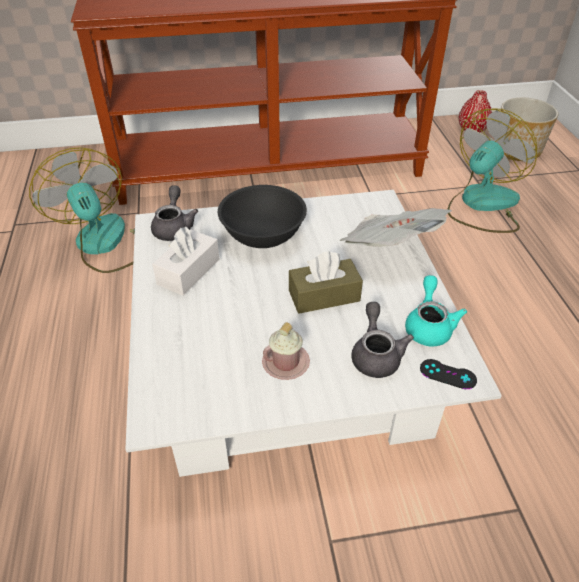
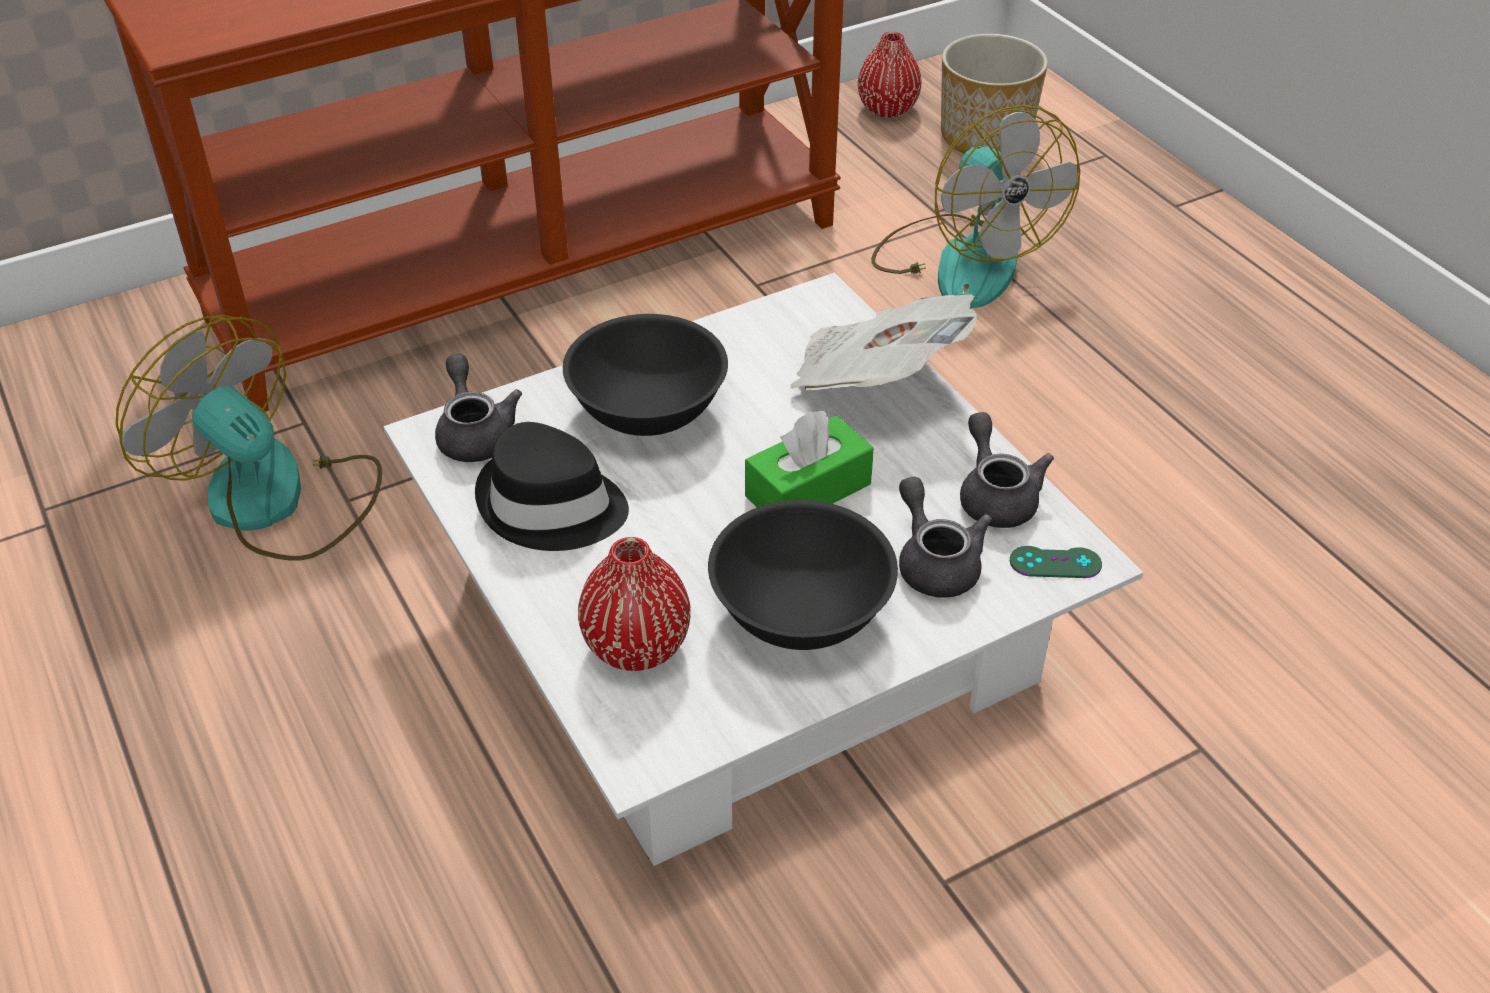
camera: 20 degrees left, 0 degrees up
(188, 271) = (551, 507): white tissue box -> black hat
(189, 356) = (636, 646): none -> red vase
(285, 362) = (801, 613): pink mug -> black bowl
(324, 296) = (808, 490): brown tissue box -> green tissue box
(429, 325) = (996, 495): turquoise teapot -> grey teapot
(448, 374) = (1055, 563): black game controller -> green game controller
(482, 205) = (963, 260): fan -> fan turned 135 degrees clockwise

